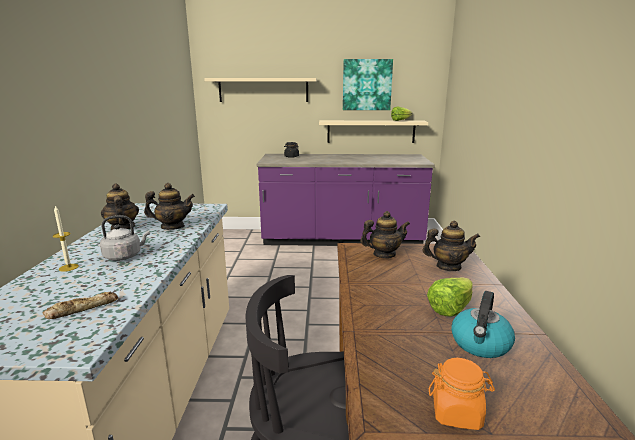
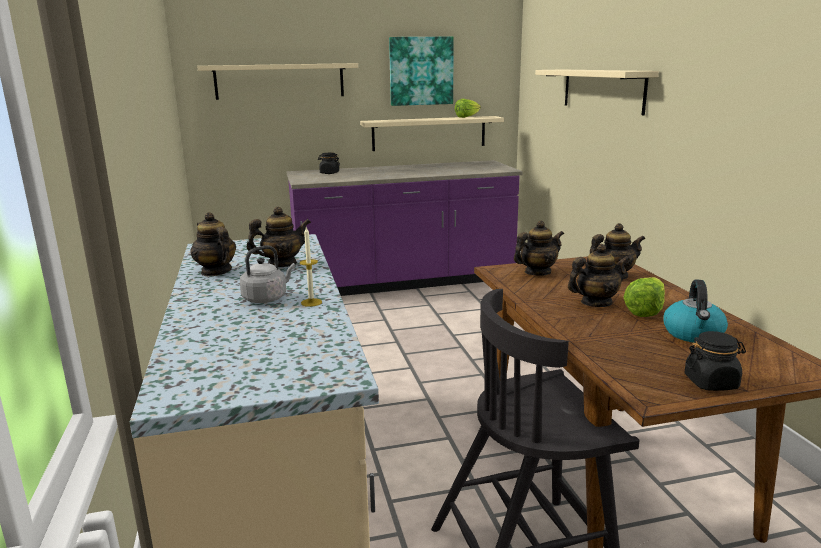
camera: 15 degrees left, 0 degrees up
(68, 267) = (212, 316): candle -> candle (311, 302)
(82, 309) = (294, 348): bread -> none
(410, 292) = (596, 303): none -> teapot
(457, 413) = (711, 382): orange jar -> black jar
(493, 101) = (602, 90): none -> beige shelf

